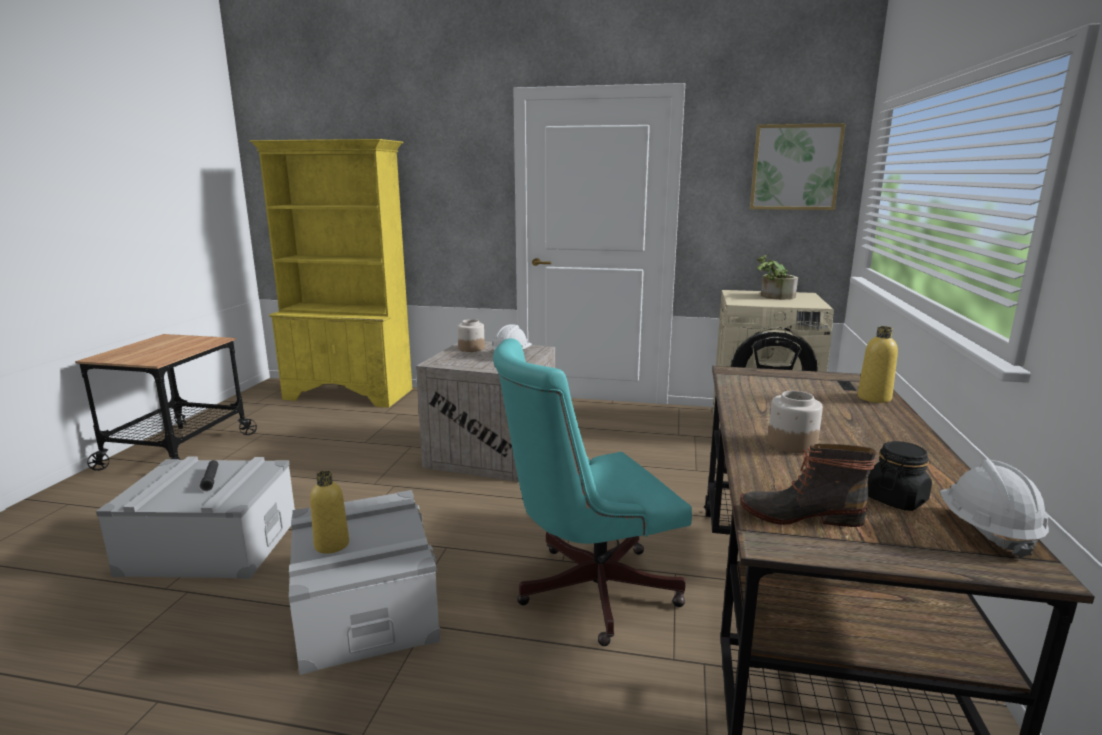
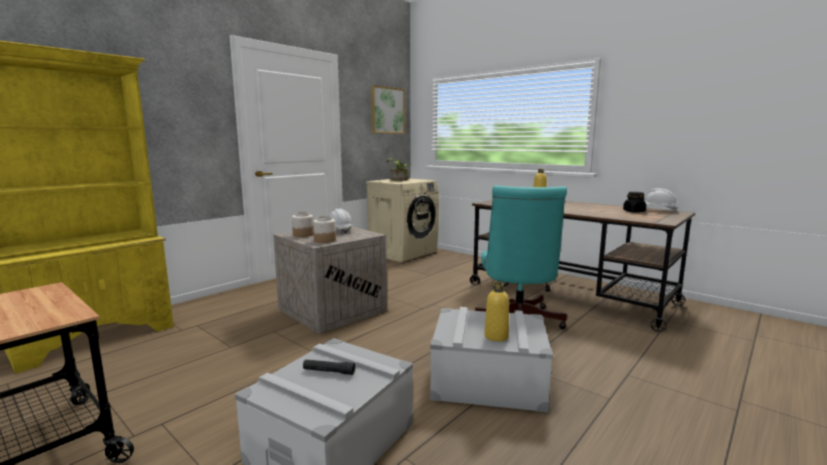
camera: 60 degrees left, 5 degrees down
(791, 444) = (580, 210): jar -> jar (324, 240)
(800, 515) = (643, 218): boot -> none

